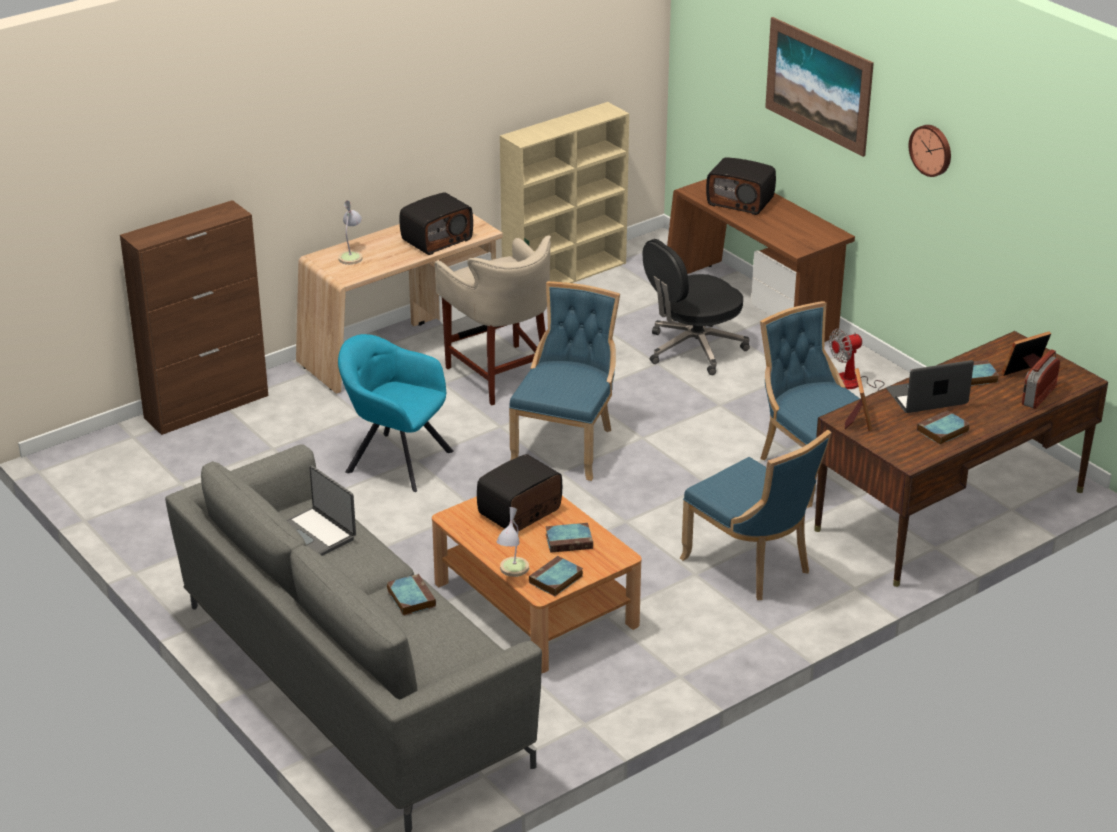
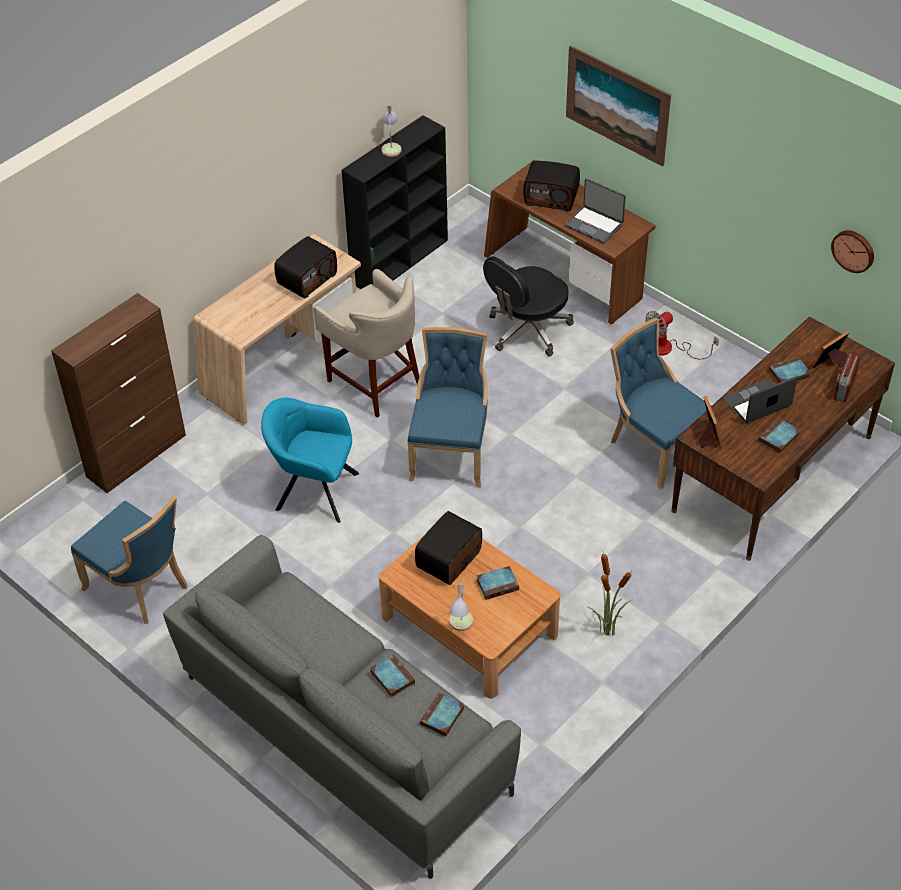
camera: 10 degrees left, 15 degrees up
(316, 534) = (294, 621): laptop -> laptop (594, 225)
(352, 256) = (239, 309): table lamp -> table lamp (391, 147)
(555, 580) = (498, 629): book -> book (442, 717)
(565, 274) = (400, 260): beige bookcase -> black bookcase
(700, 628) = (607, 630): none -> potted plant
(751, 565) = (631, 557): blue chair -> blue chair (141, 587)
(931, 150) = (728, 168): wall clock -> wall clock (854, 250)

